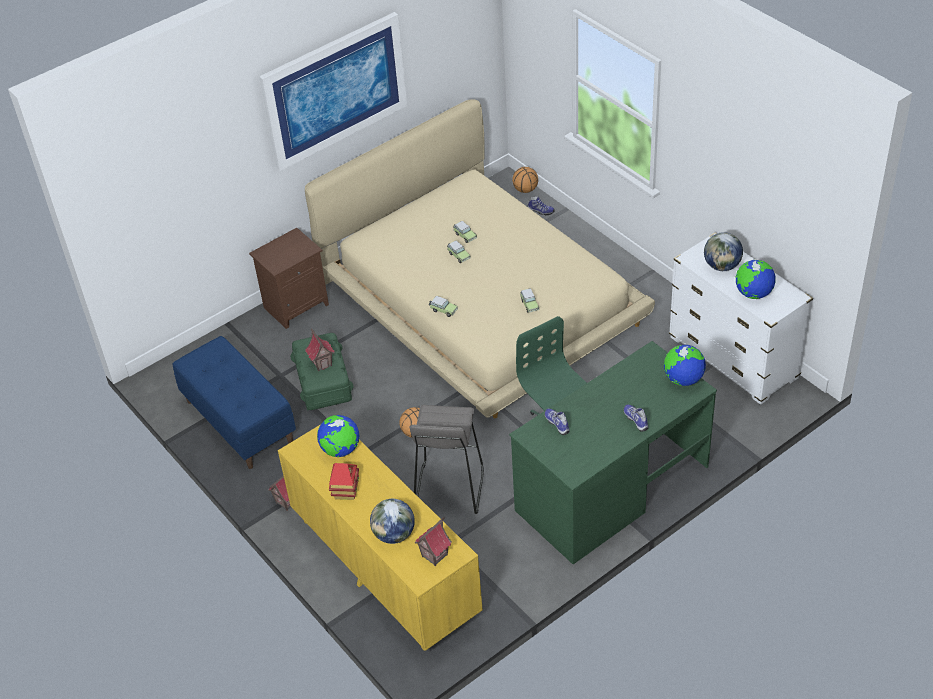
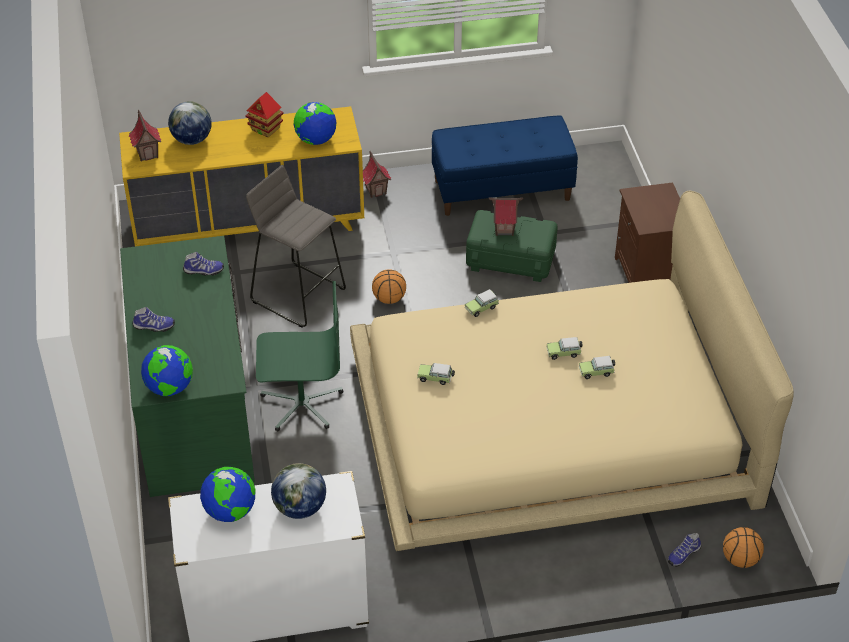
camera: 115 degrees right, 0 degrees up
(335, 90) = (752, 155): picture -> none

